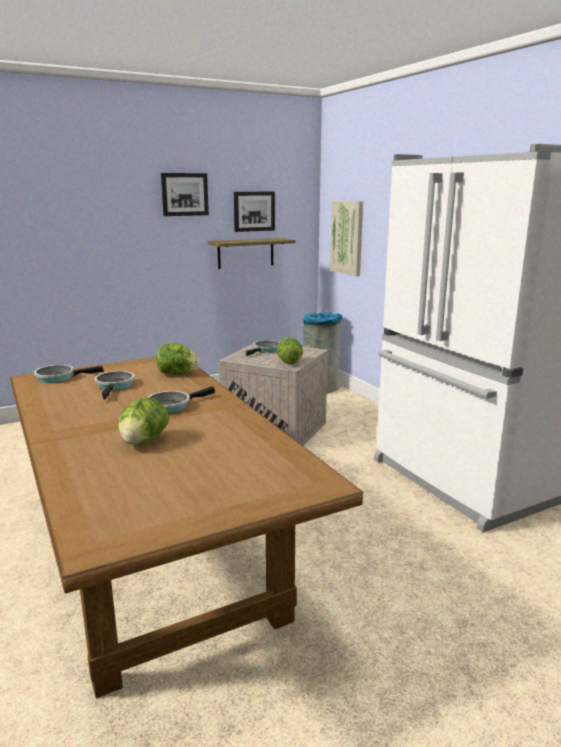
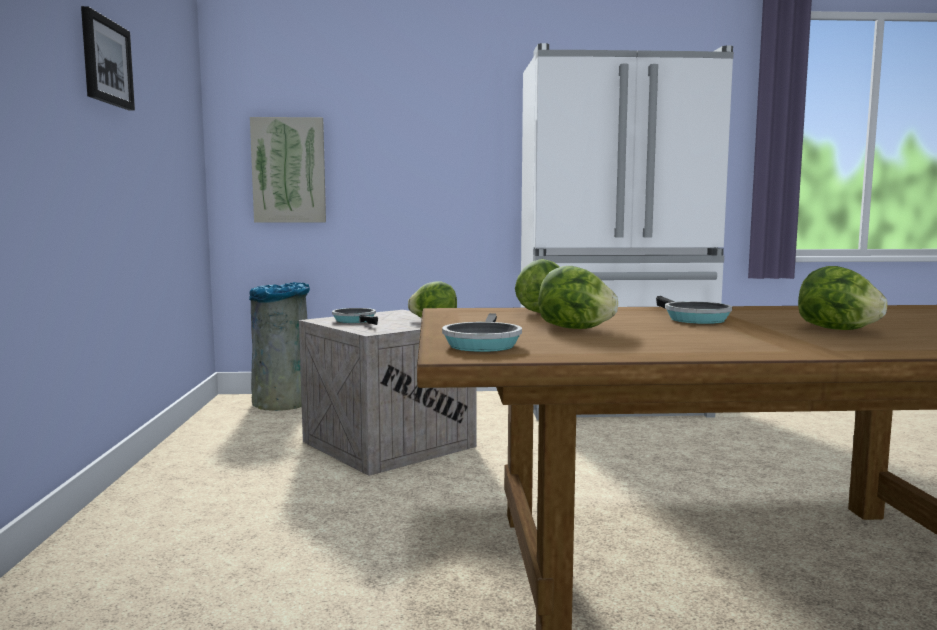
camera: 65 degrees left, 10 degrees down
(115, 386) = (575, 328): frying pan -> lettuce
(245, 253) = (162, 190): shelf -> none
(254, 211) = (164, 118): picture -> none

